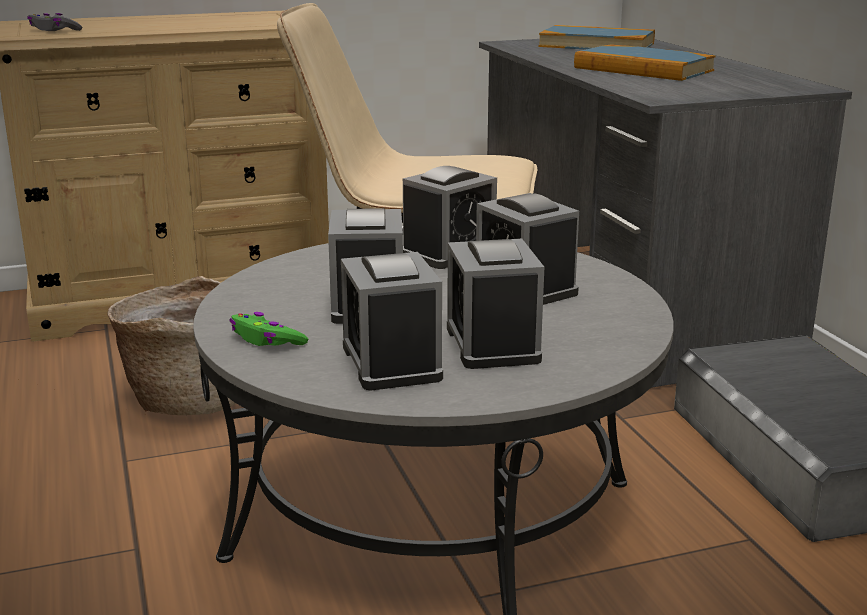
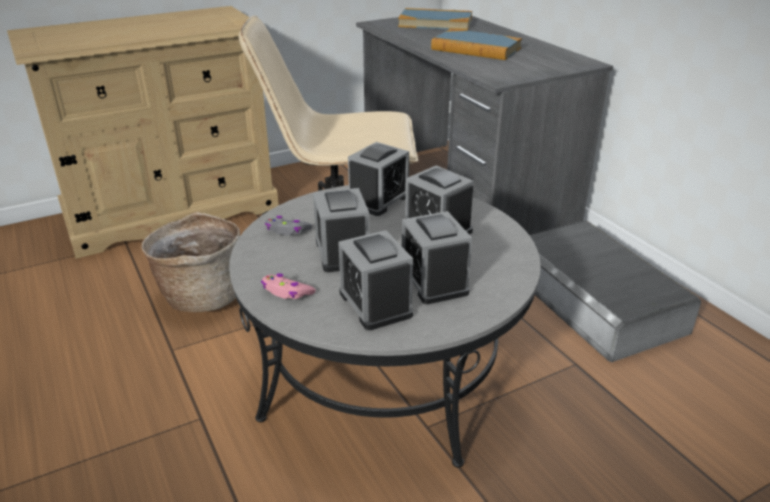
camera: 10 degrees left, 10 degrees up
(54, 30) = (64, 41): grey game controller -> grey game controller (287, 231)
(266, 340) = (287, 292): green game controller -> pink game controller

